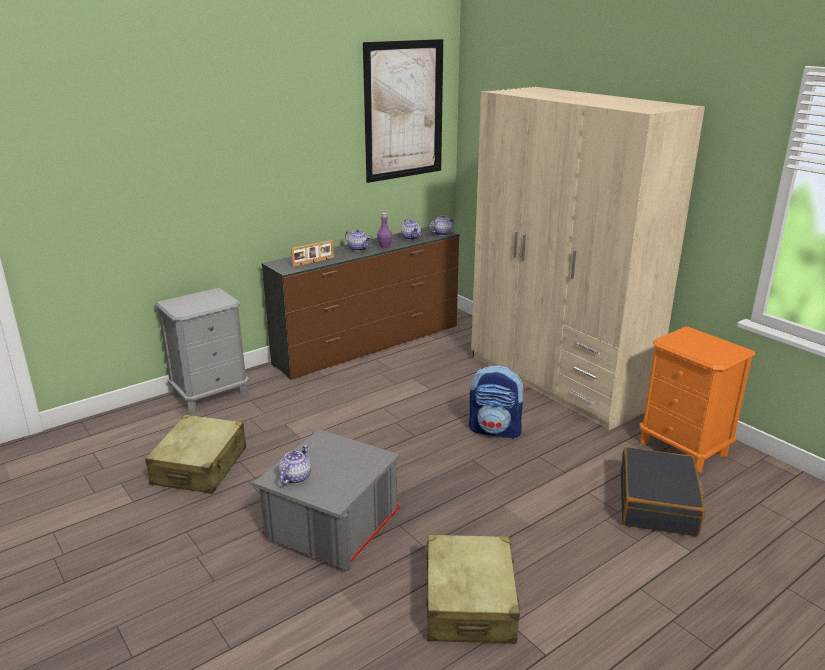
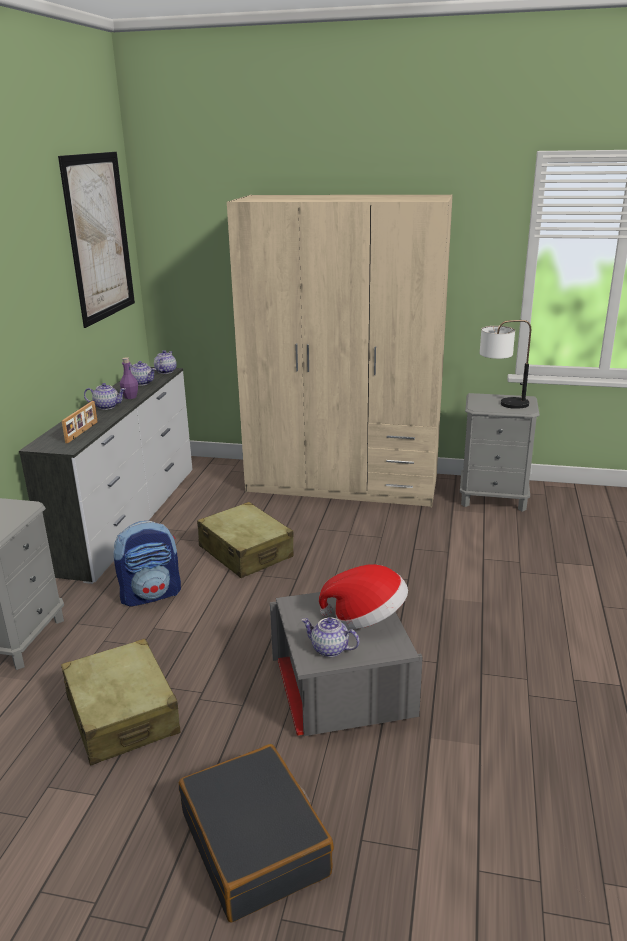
camera: 40 degrees left, 0 degrees up
(295, 477) = (329, 649): teapot -> teapot turned 45 degrees counterclockwise
(350, 471) = (366, 618): none -> hat
(369, 345) = (129, 517): brown dresser -> white dresser
(469, 602) = (528, 682): beige suitcase -> beige suitcase (246, 552)
(495, 430) = (354, 543): backpack -> backpack (151, 594)
(658, 503) = (533, 544): black suitcase -> black suitcase (255, 843)
(683, 448) = (493, 498): orange nightstand -> grey nightstand
(697, 347) = (501, 405): none -> table lamp

